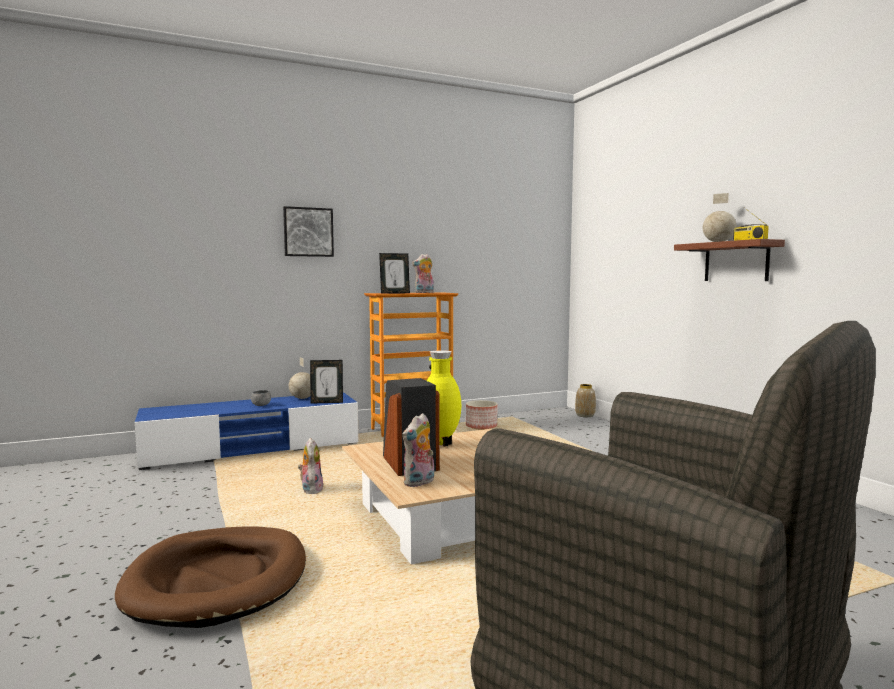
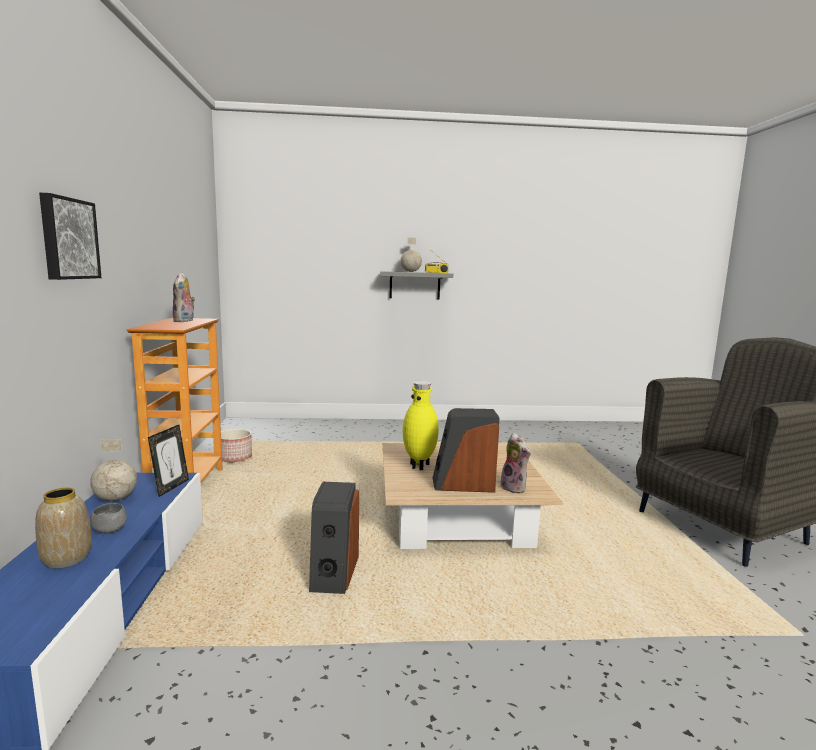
camera: 70 degrees left, 5 degrees up
(218, 580) = (545, 650): brown dog bed -> none
(311, 490) = (333, 573): plush toy -> speaker
(394, 293) = (171, 325): picture frame -> none
(585, 415) = (264, 420): vase -> vase (66, 559)
(736, 261) = (414, 285): brown shelf -> grey shelf

